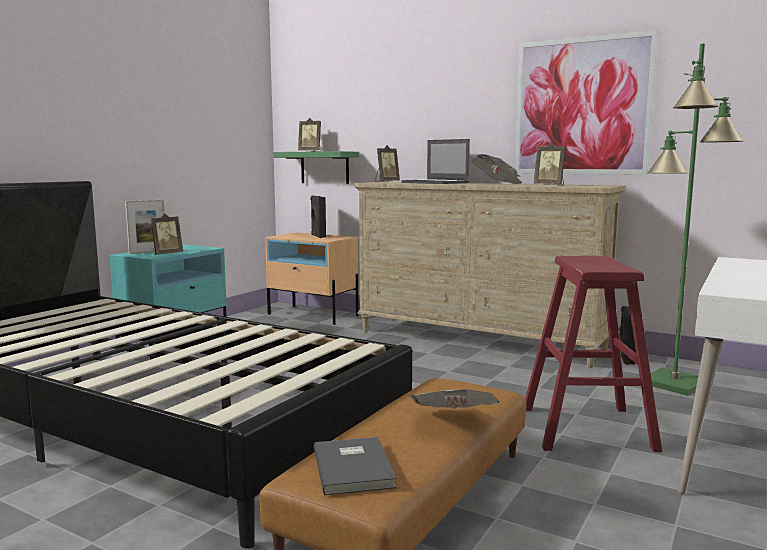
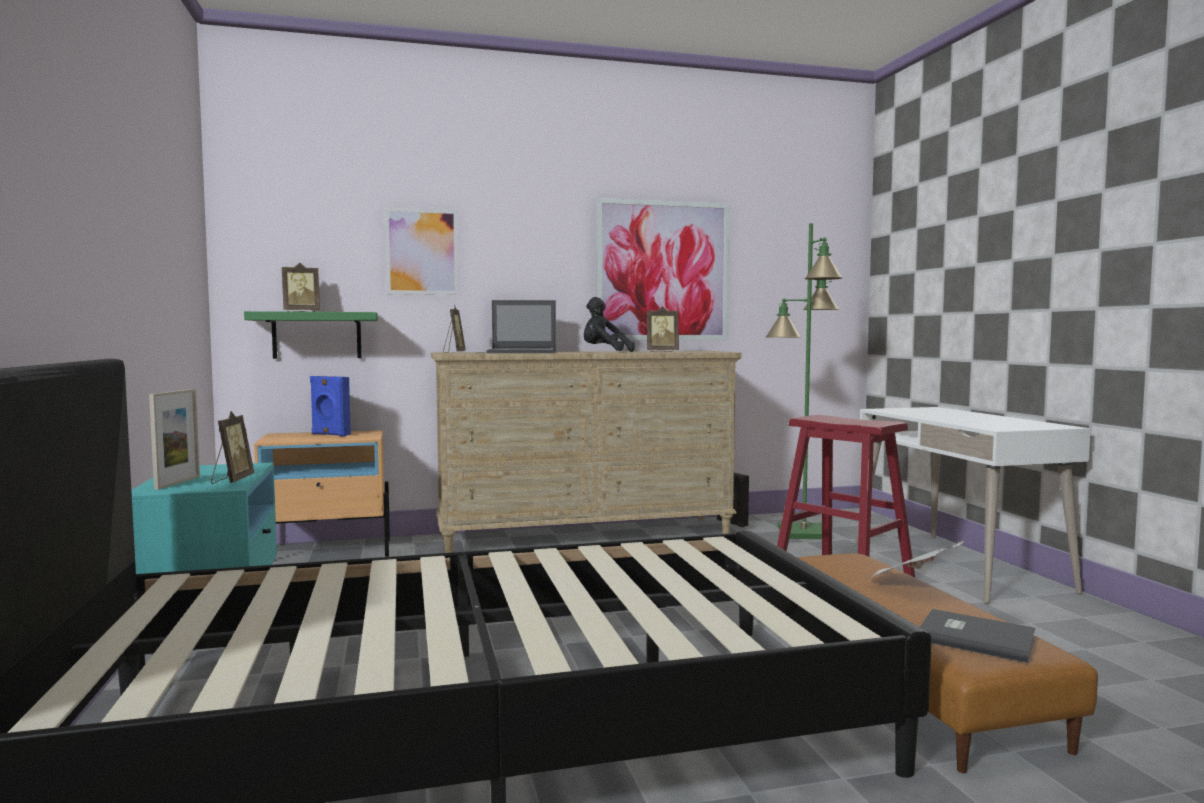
camera: 45 degrees left, 5 degrees down
(317, 236) = (330, 434): black speaker -> blue speaker
(386, 104) = (422, 252): none -> picture
(498, 184) = (603, 352): newspaper -> black plush toy

